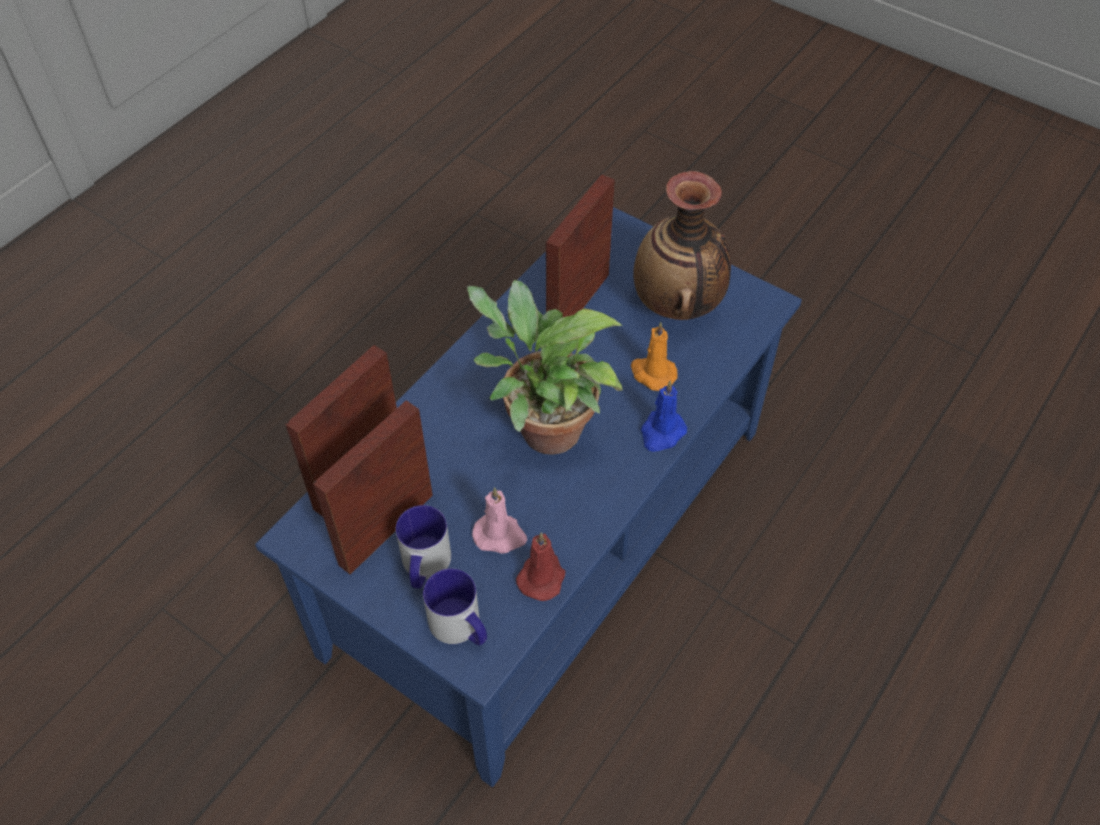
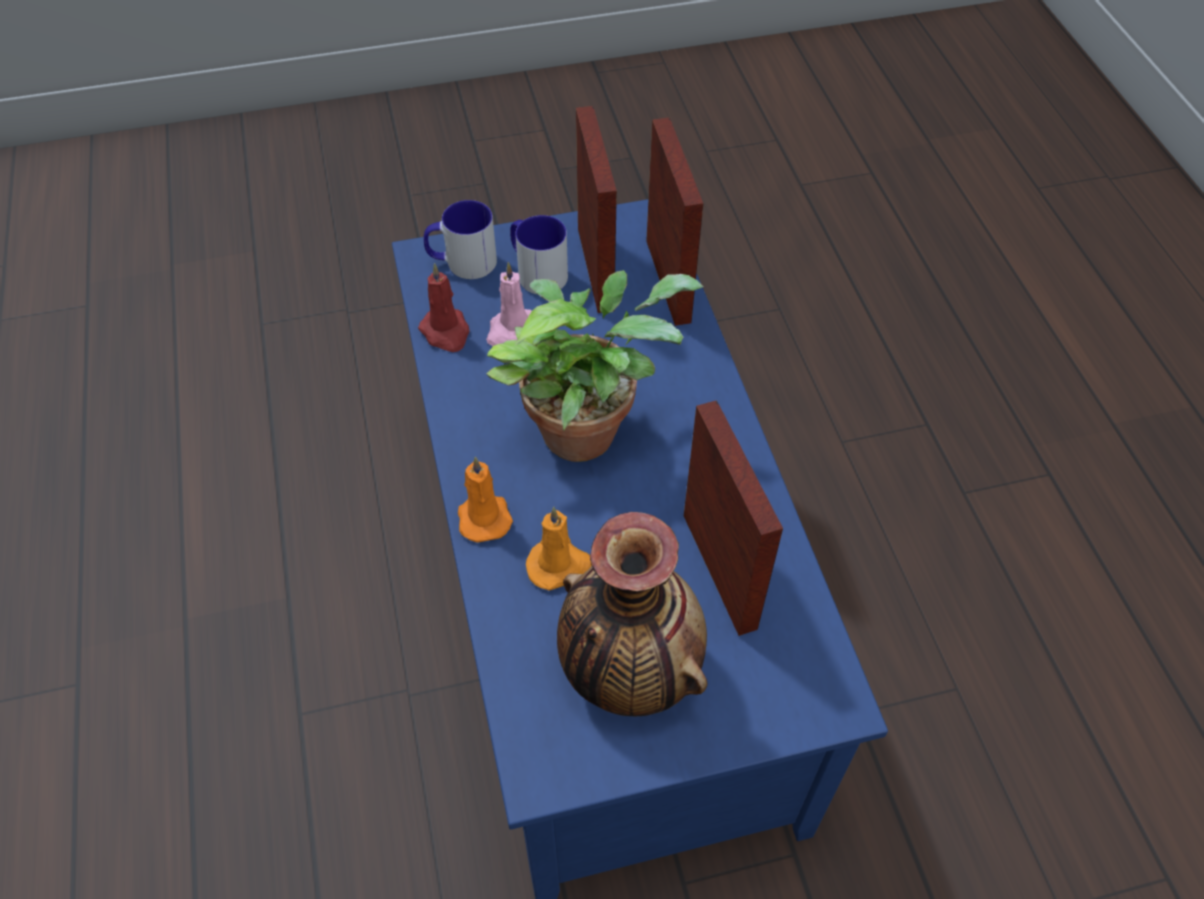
camera: 130 degrees right, 0 degrees up
(661, 433) = (483, 516): blue candle -> orange candle

